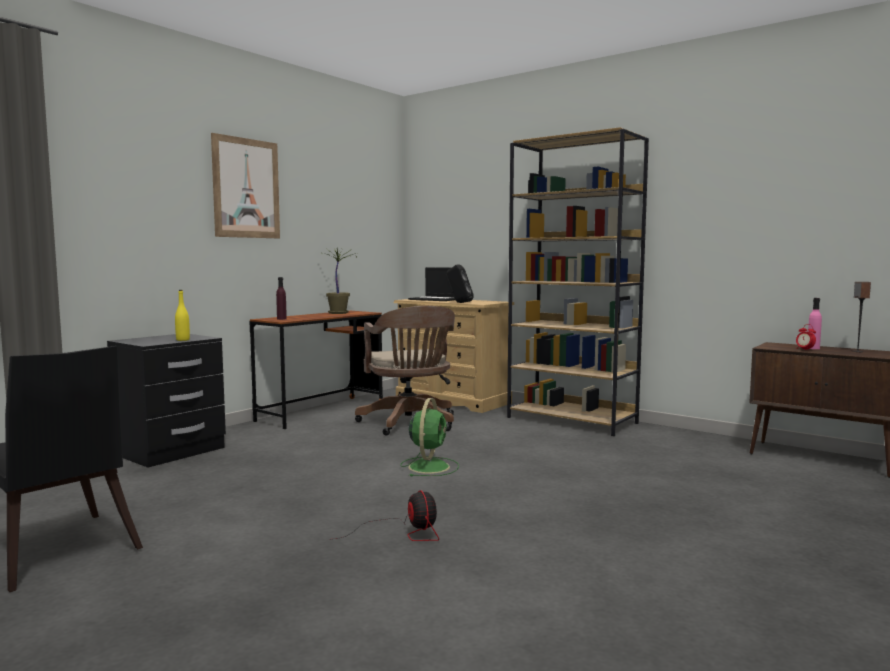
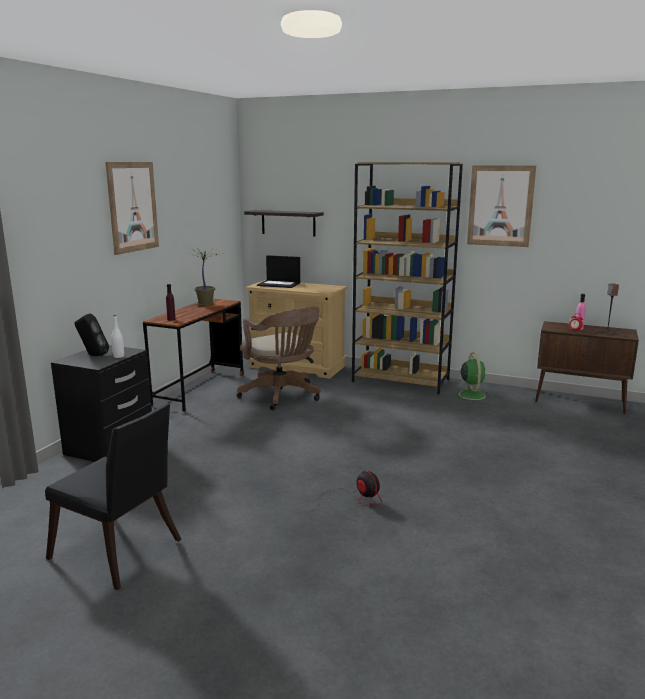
camera: 15 degrees left, 10 degrees up
(183, 340) = (118, 356): yellow bottle -> white bottle
(429, 466) = (328, 438): green fan -> green fan (471, 395)
(452, 230) = (288, 223): none -> shelf
(459, 302) = (306, 291): black speaker -> black speaker (93, 355)
(700, 188) = (500, 206): none -> picture

